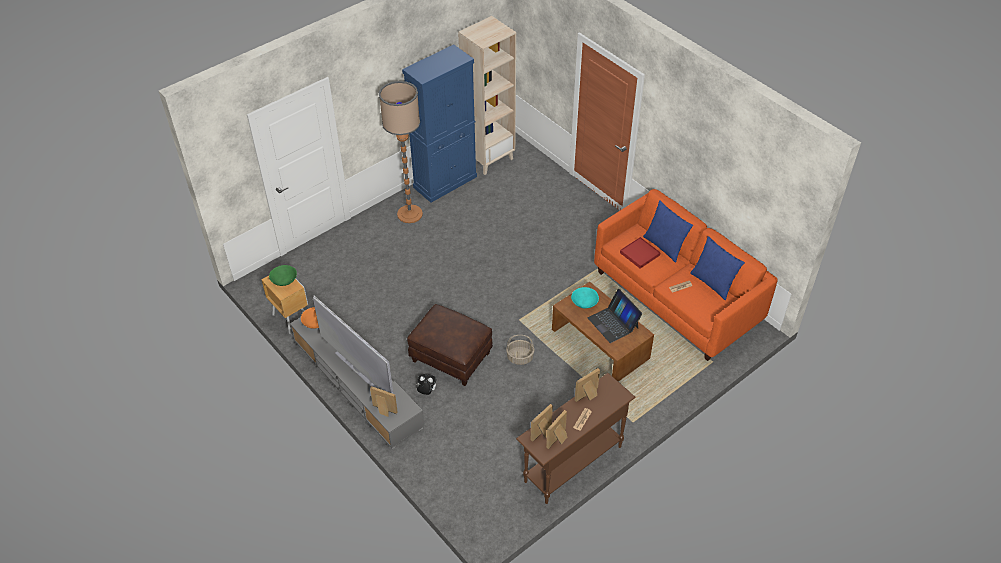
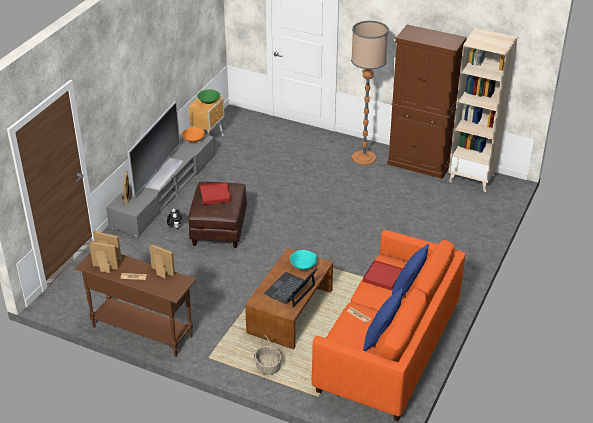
camera: 65 degrees right, 10 degrees down
(445, 182) = (419, 164): blue cabinet -> brown cabinet
(446, 329) = (215, 195): none -> red tray
(519, 358) = (242, 267): basket -> basket (268, 366)

